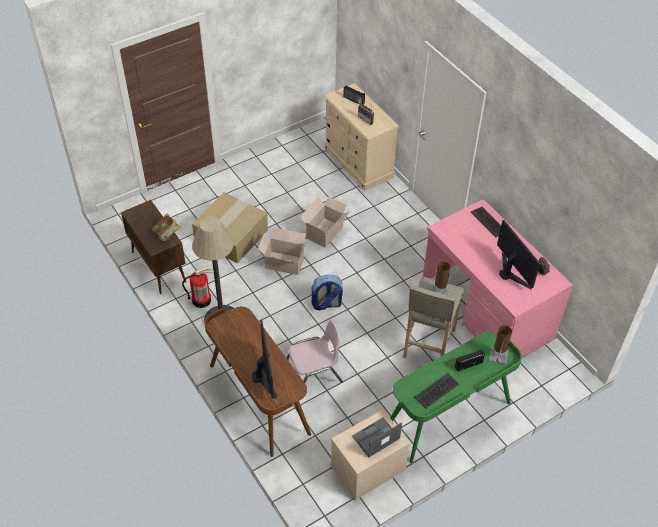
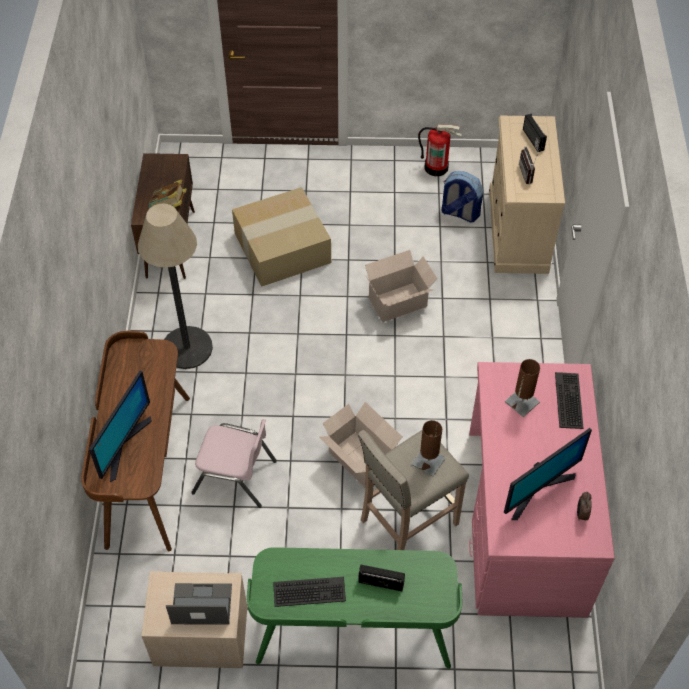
camera: 35 degrees right, 5 degrees up
(201, 300) = (184, 310): fire extinguisher -> fire extinguisher (436, 167)
(283, 262) = (315, 314): cardboard box -> cardboard box (359, 458)
(326, 304) = (323, 396): backpack -> backpack (459, 213)
(498, 355) = (432, 595): brown table lamp -> brown table lamp (522, 402)
(511, 272) = (537, 489): monitor -> monitor turned 45 degrees clockwise

